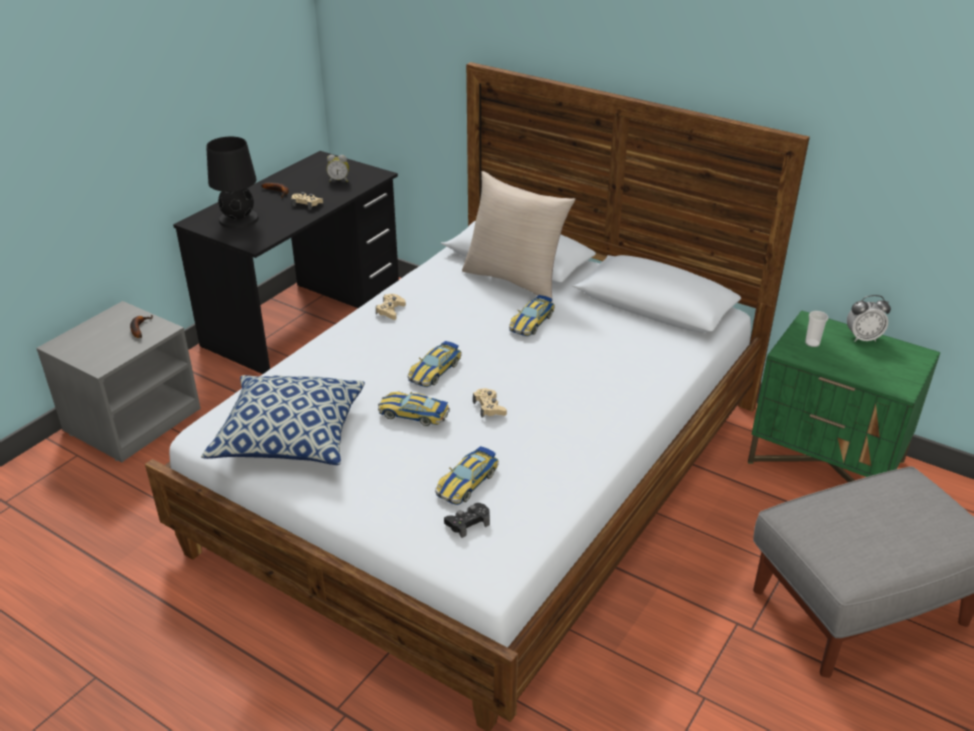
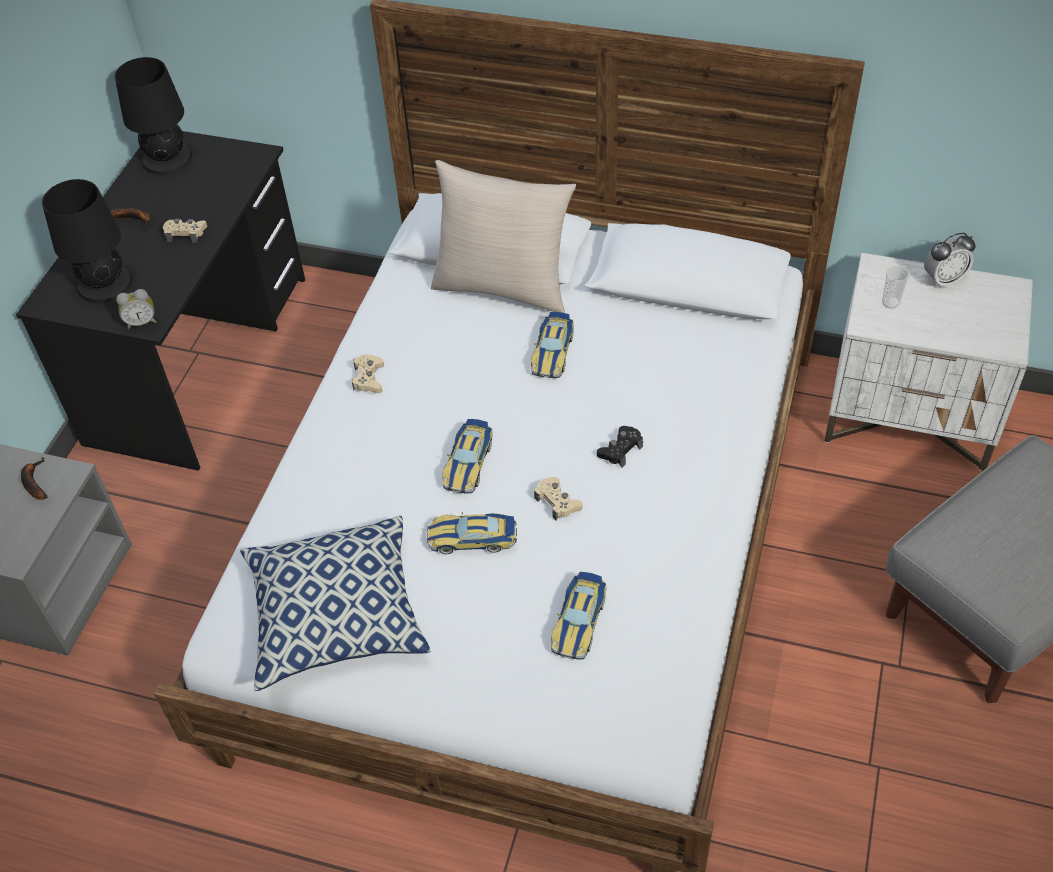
camera: 15 degrees left, 15 degrees up
(318, 166) = (167, 158): none -> black table lamp
(339, 180) = (209, 178): alarm clock -> alarm clock (141, 322)
(468, 523) = (605, 680): black game controller -> black game controller (620, 450)
(827, 462) = (910, 417): green nightstand -> white nightstand

